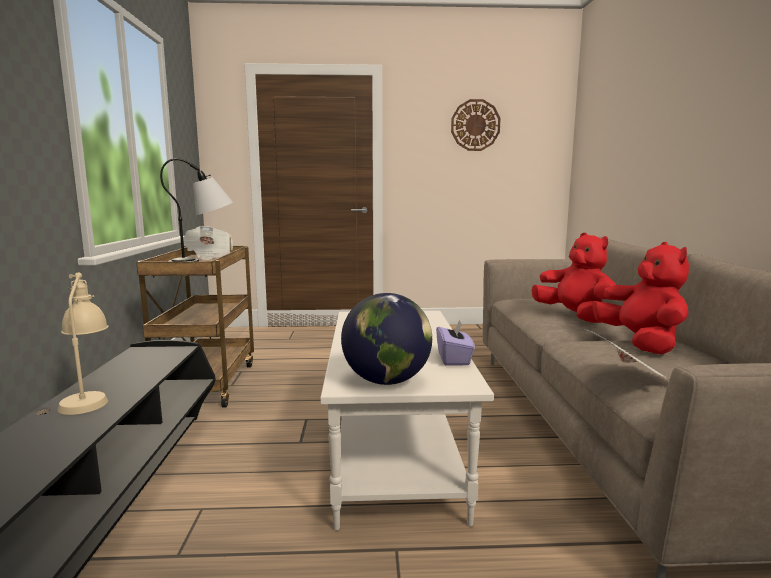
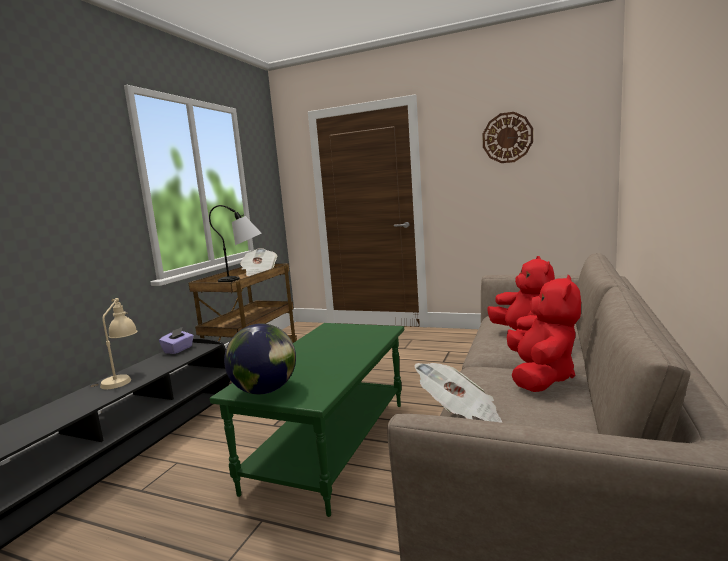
camera: 25 degrees right, 0 degrees up
(397, 451) = (332, 445): white coffee table -> green coffee table
(454, 359) = (340, 376): purple tissue box -> purple tissue box (178, 350)

